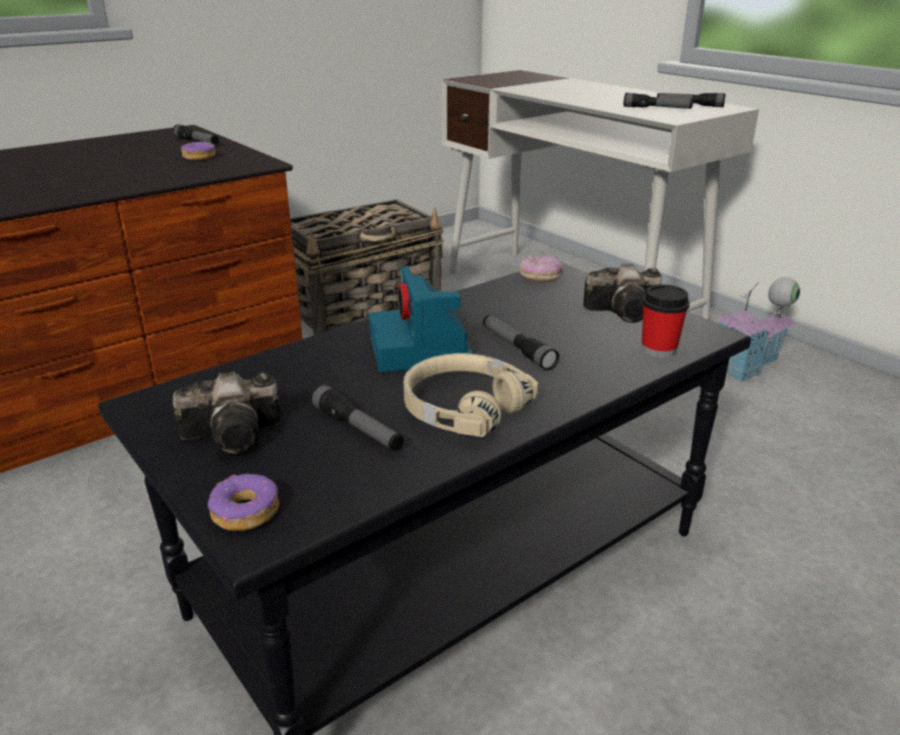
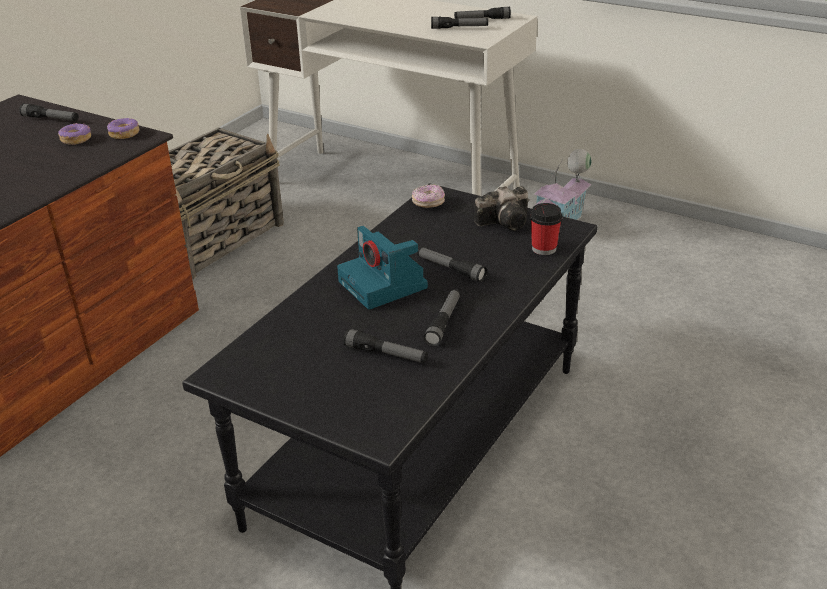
camera: 20 degrees left, 5 degrees up
(238, 434) = (309, 378): camera -> none
(245, 512) = (360, 425): donut -> donut (124, 134)
(463, 407) = (444, 322): beige headphones -> flashlight

